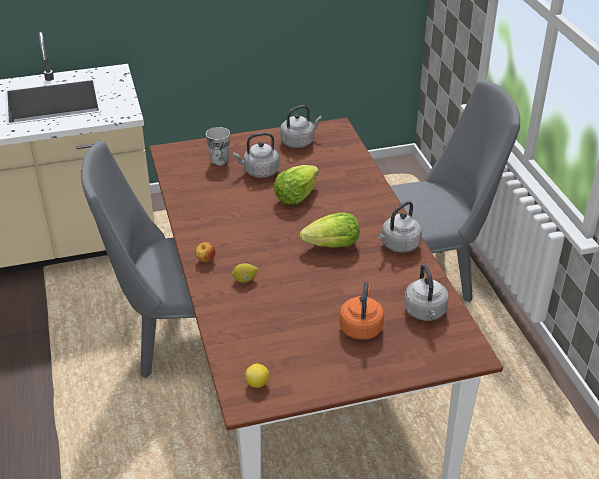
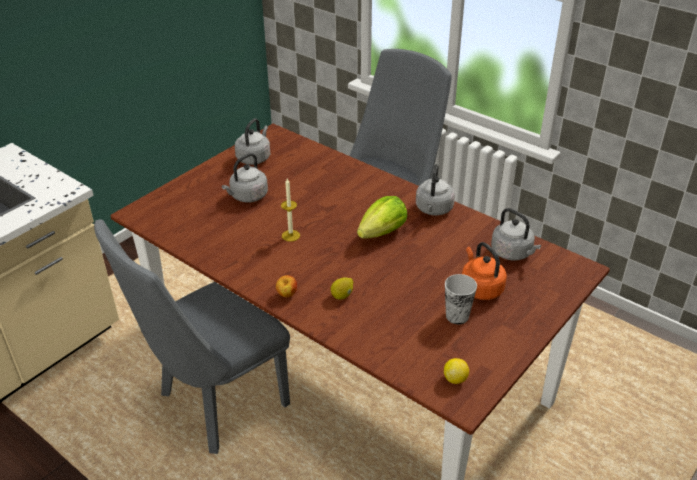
camera: 35 degrees left, 0 degrees up
(219, 161) = (199, 201): cup -> cup (457, 316)
(258, 216) = (290, 235): none -> candle
(295, 196) = (304, 205): lettuce -> none

